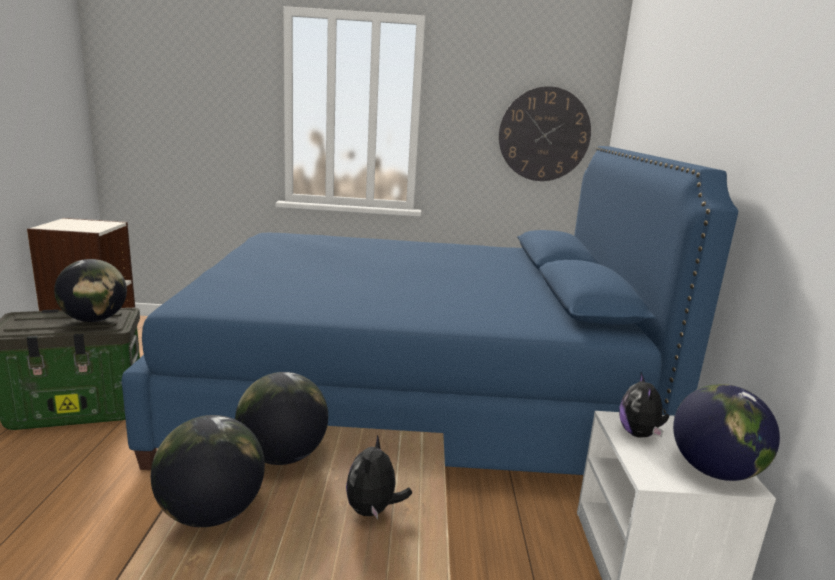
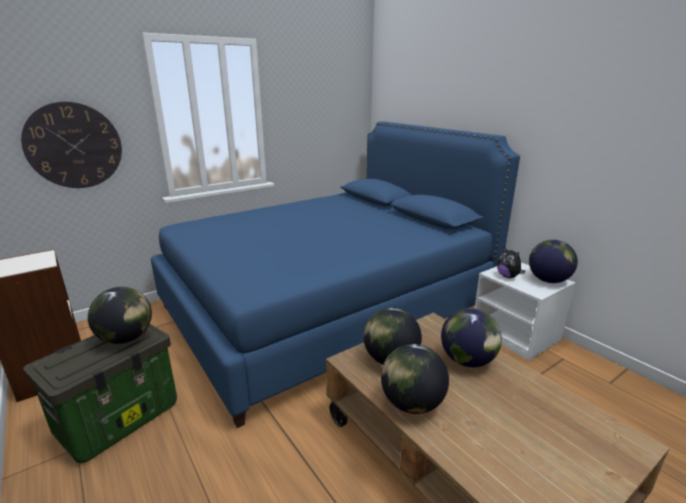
camera: 35 degrees left, 5 degrees up
(373, 510) = (467, 361): plush toy -> globe
(544, 134) = (338, 117): wall clock -> wall clock (74, 146)

